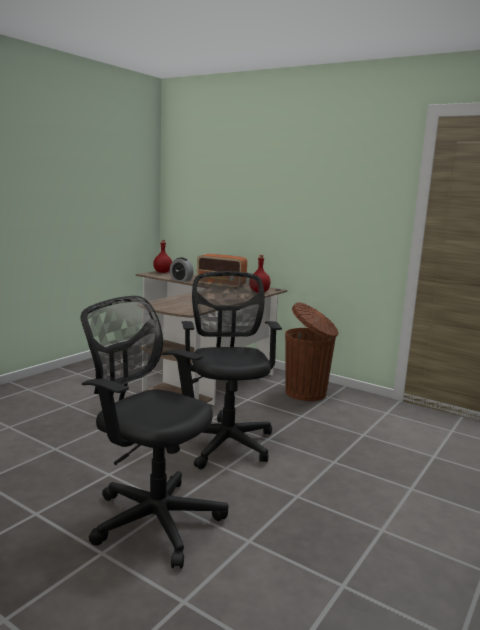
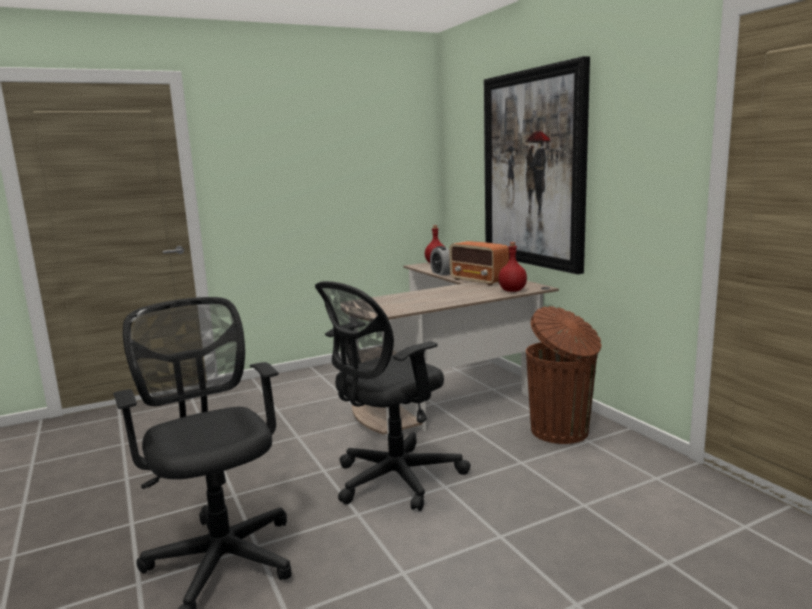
camera: 30 degrees right, 0 degrees up
(226, 441) = (392, 480): black office chair -> black office chair turned 150 degrees counterclockwise
(264, 200) = (533, 169): none -> picture

